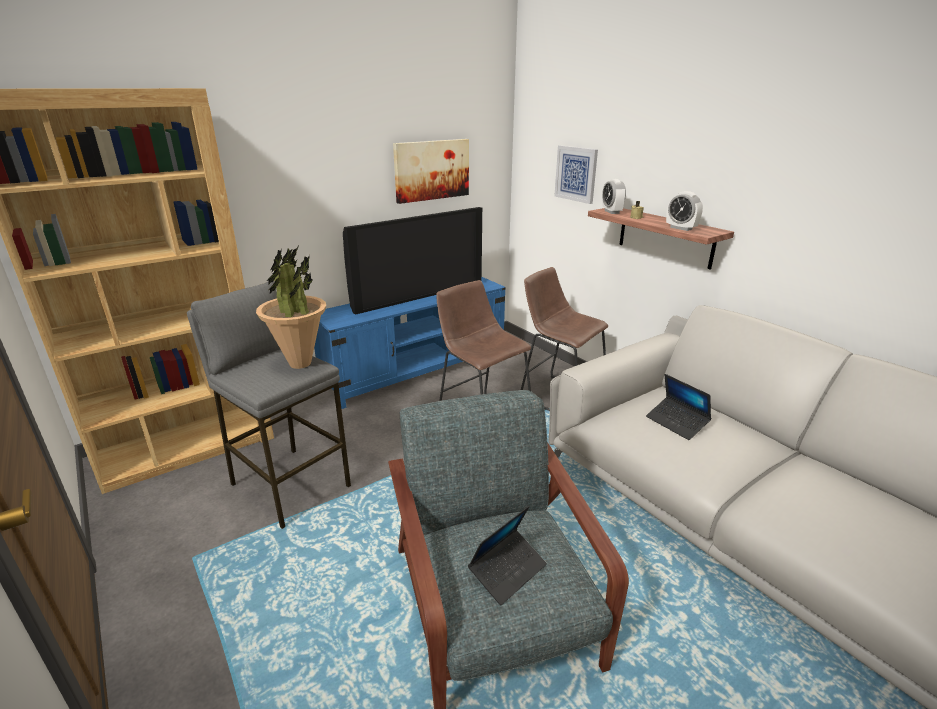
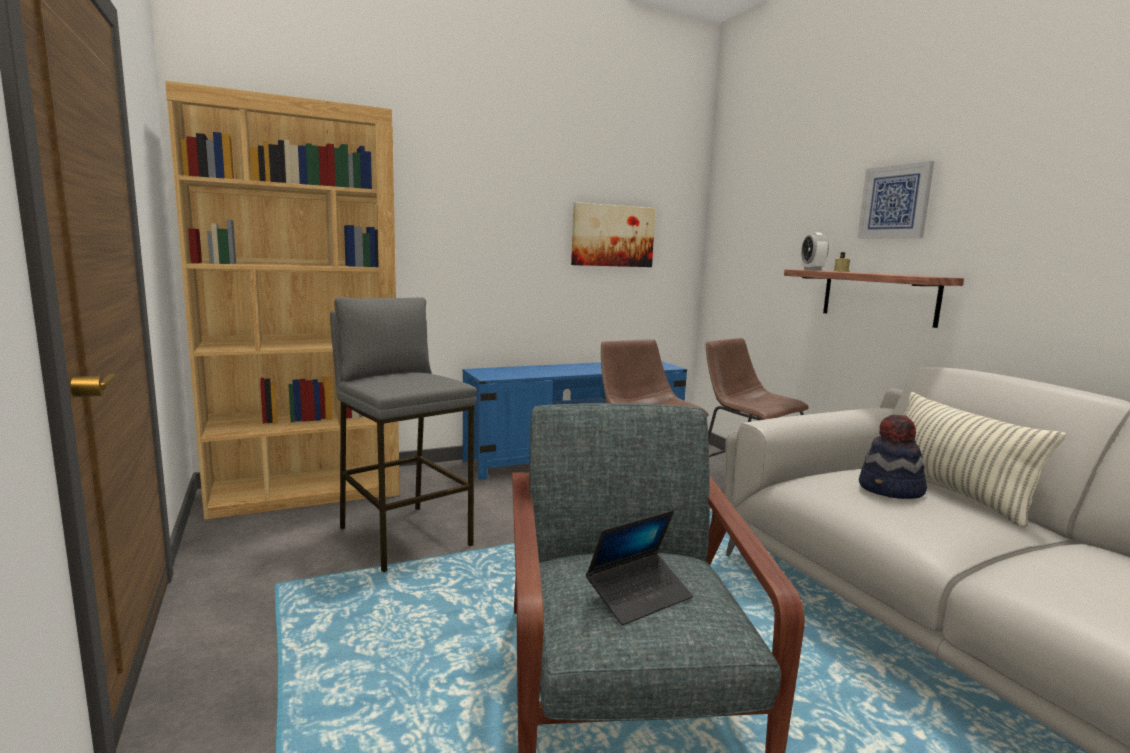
camera: 10 degrees right, 15 degrees down
(300, 363) = (436, 378): potted plant -> none
(418, 295) = (585, 367): television -> none
(576, 174) = (773, 241): picture -> picture (895, 202)
(676, 423) = (891, 490): laptop -> hat
(681, 228) = (895, 274): alarm clock -> none
(719, 416) = (952, 493): none -> pillow

